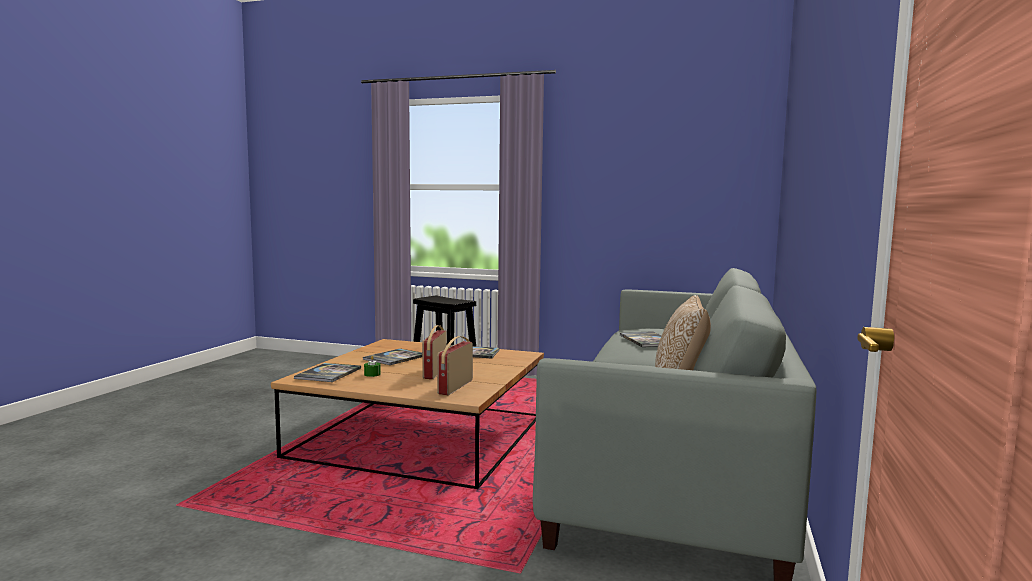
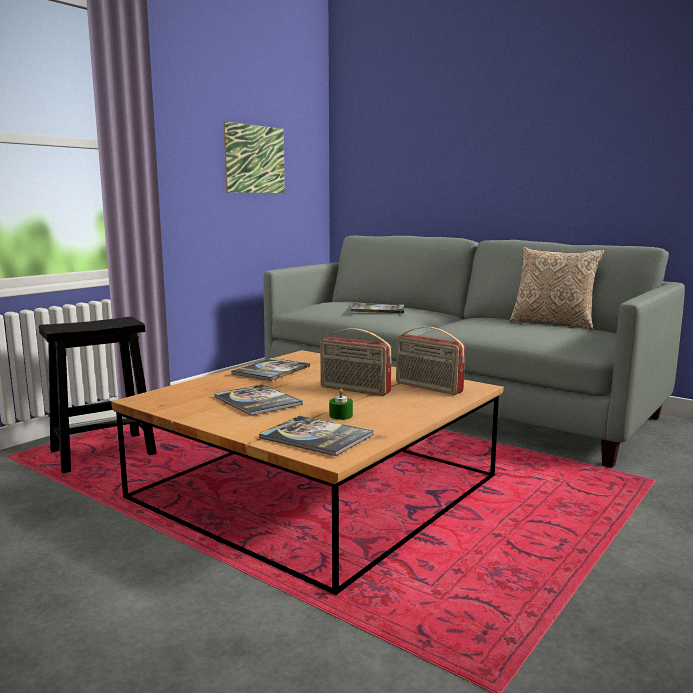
camera: 70 degrees left, 5 degrees up
(662, 191) = (255, 159): none -> picture

